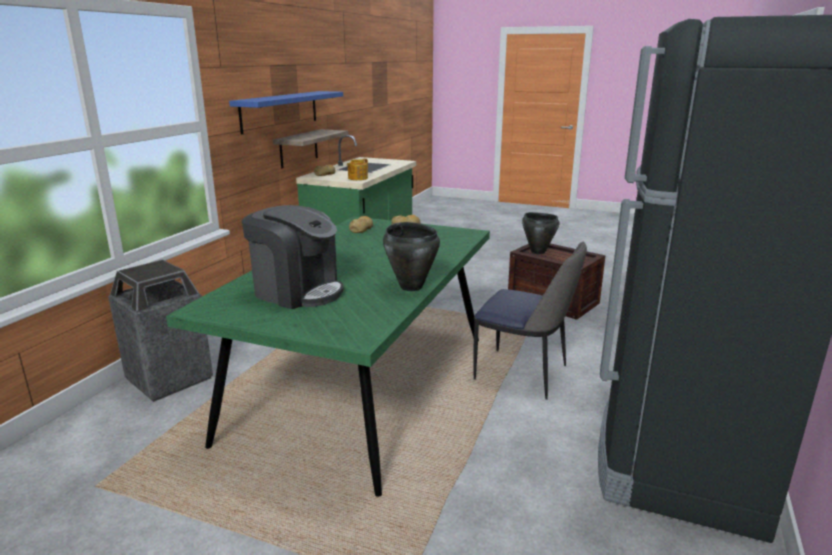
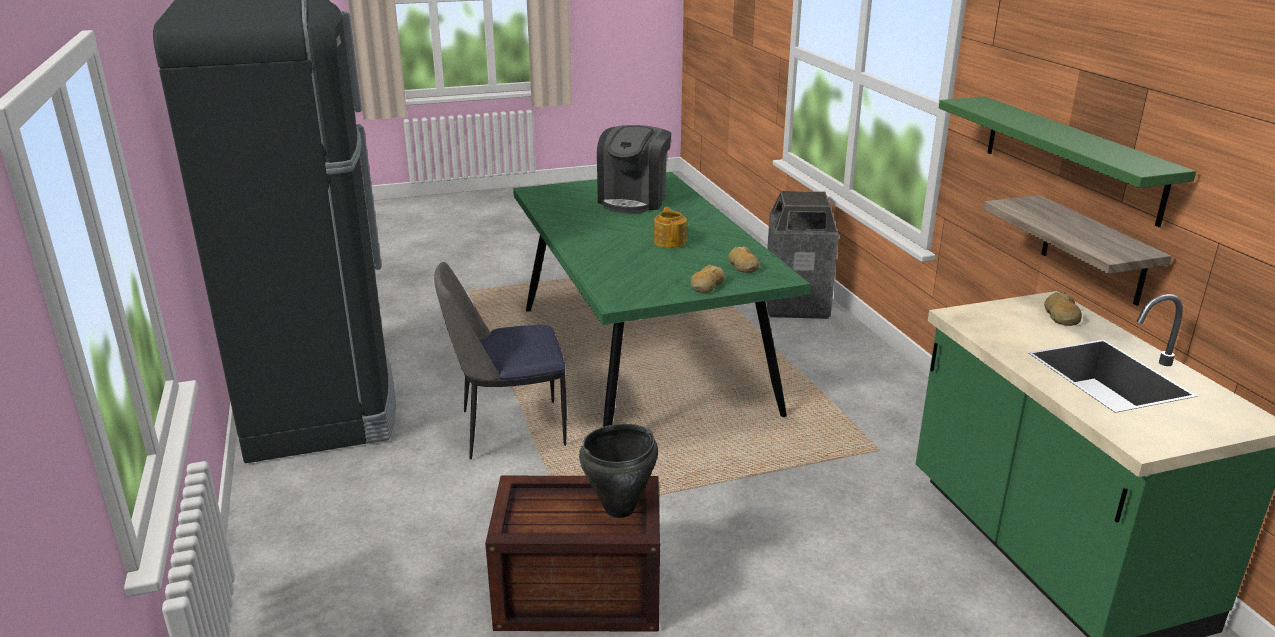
camera: 140 degrees right, 5 degrees up
(280, 111) = (1070, 157): blue shelf -> green shelf
(297, 291) = (634, 200): coffee machine -> coffee machine turned 60 degrees counterclockwise
(357, 178) = (979, 321): teapot -> teapot (670, 241)
(411, 286) = (561, 225): black cooking pot -> none

